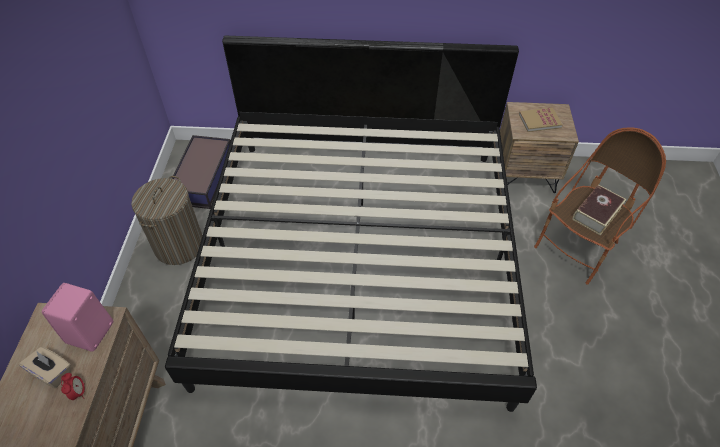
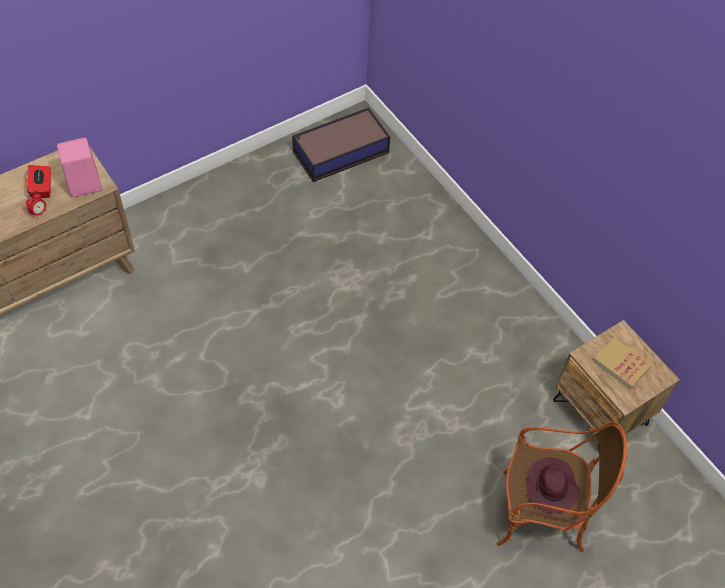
camera: 50 degrees right, 5 degrees up
(52, 372) = (42, 188): beige tissue box -> red tissue box
(179, 245) = (257, 188): laundry basket -> none
(360, 256) = (361, 327): bed -> none
(596, 213) = (551, 487): book -> purple hat

